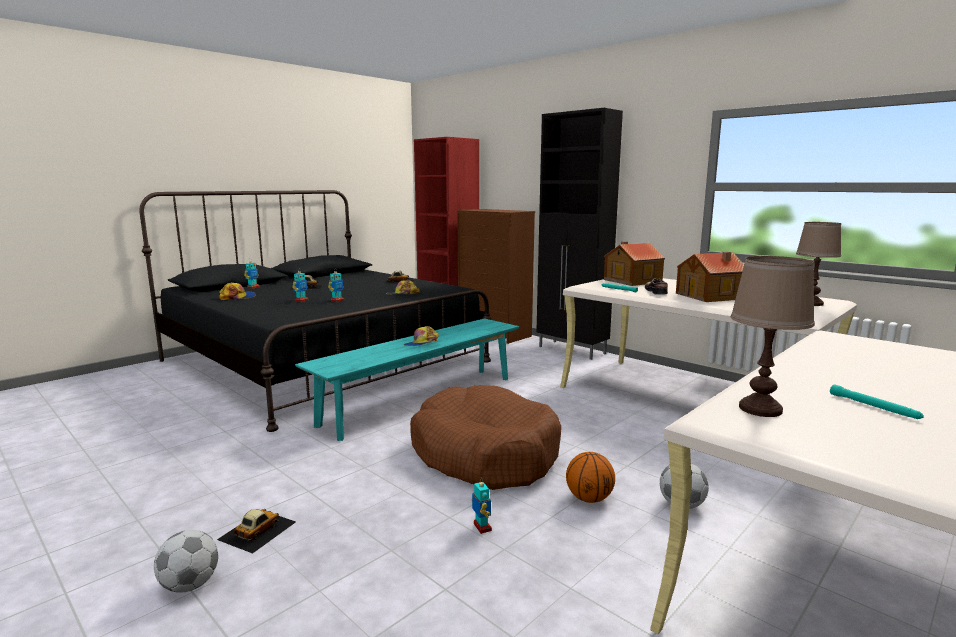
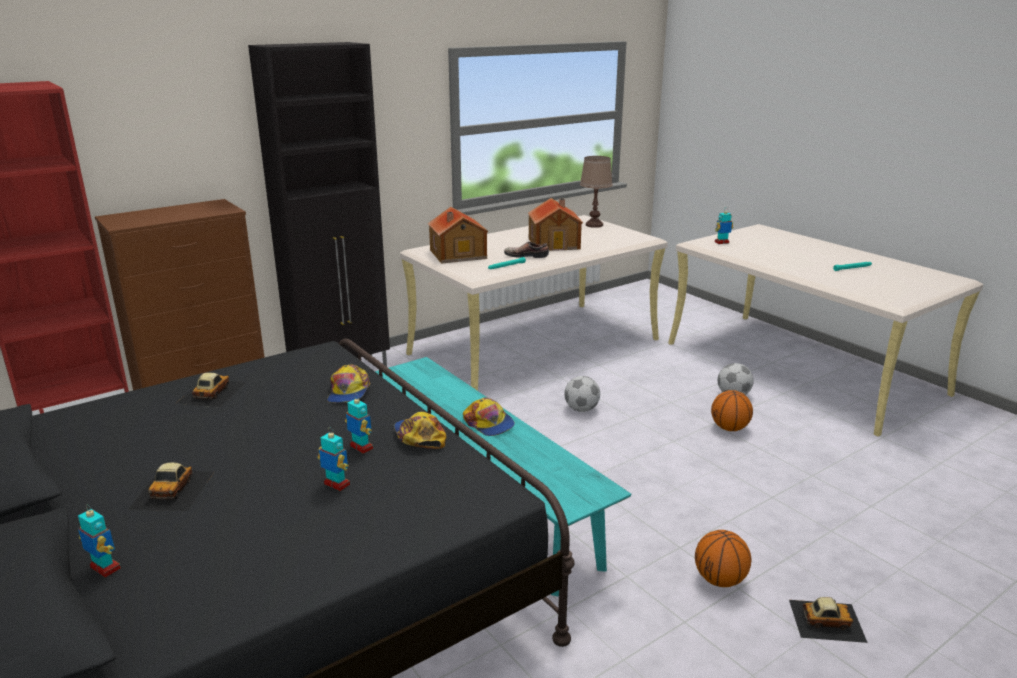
camera: 80 degrees left, 10 degrees up
(189, 585) = (928, 655): football -> football (581, 409)
(237, 297) = (234, 575): cap -> cap (419, 437)
(257, 530) = (826, 620): toy car -> toy car turned 150 degrees clockwise
(320, 483) = (719, 580): none -> basketball
(482, 527) = (784, 482): toy robot -> toy robot (722, 242)
(484, 454) = (647, 467): brown dog bed -> none
(760, 409) = (870, 289): brown table lamp -> none

